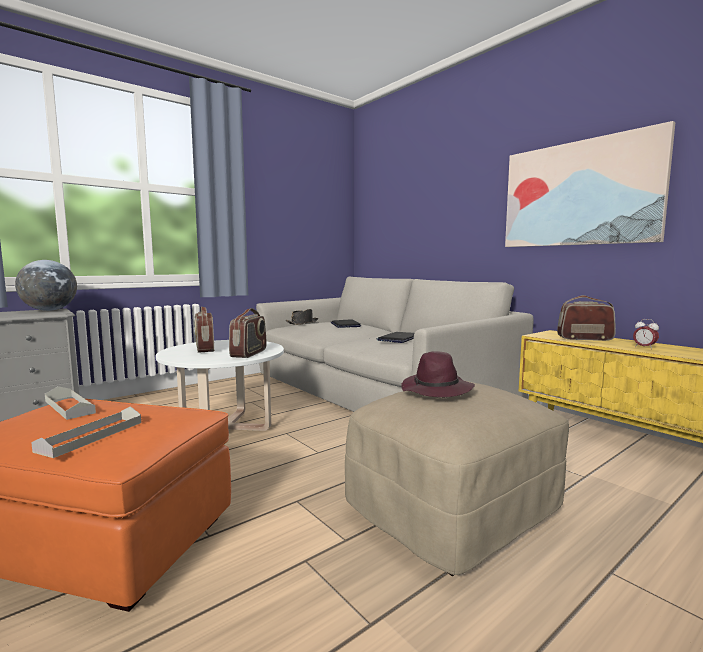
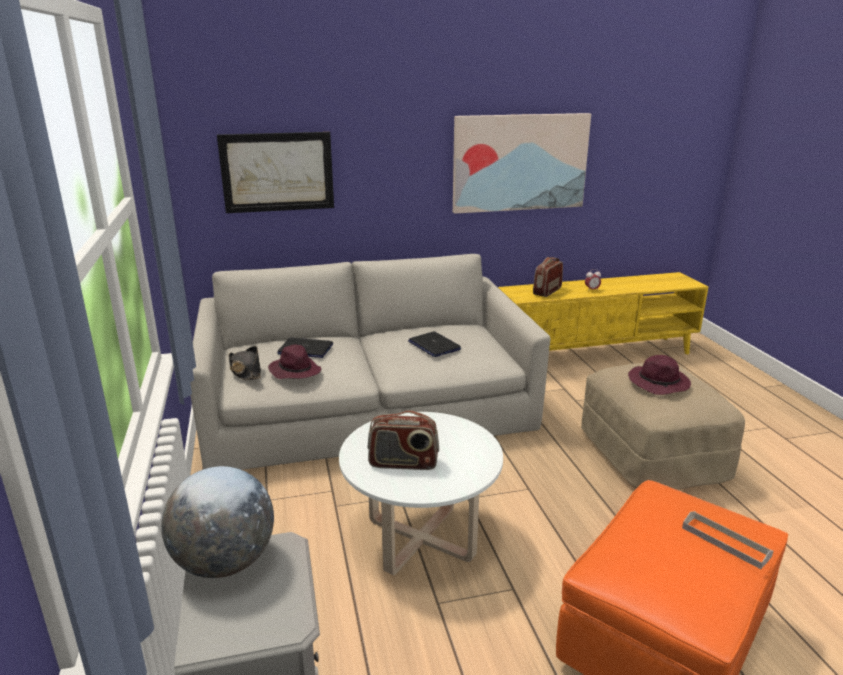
camera: 65 degrees left, 15 degrees up
(69, 407) = (638, 562): grey tray -> none
(249, 353) = (460, 436): radio -> none
(312, 327) = (294, 371): none -> purple hat
(397, 216) = (277, 172): none -> picture

